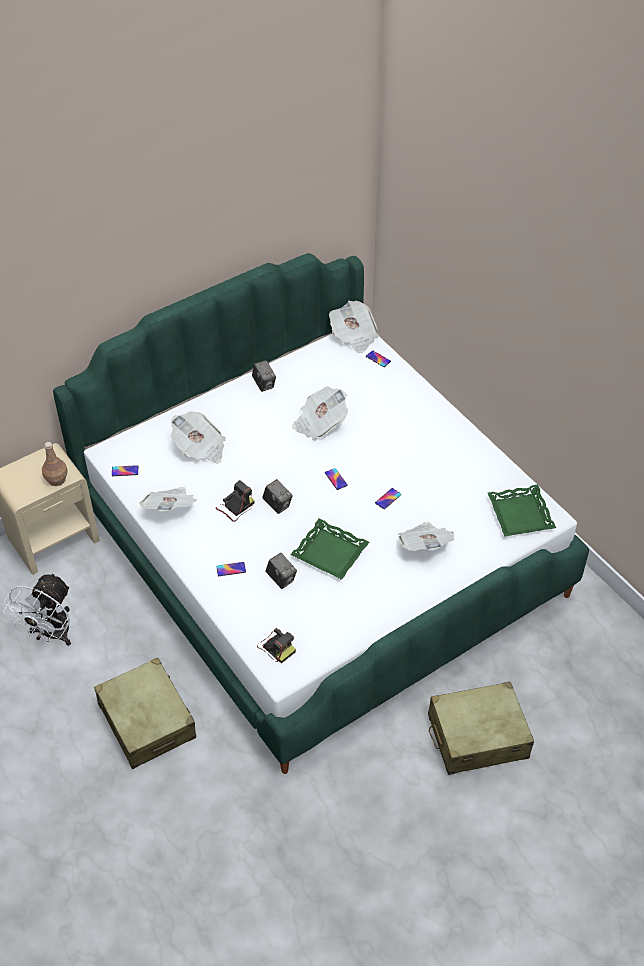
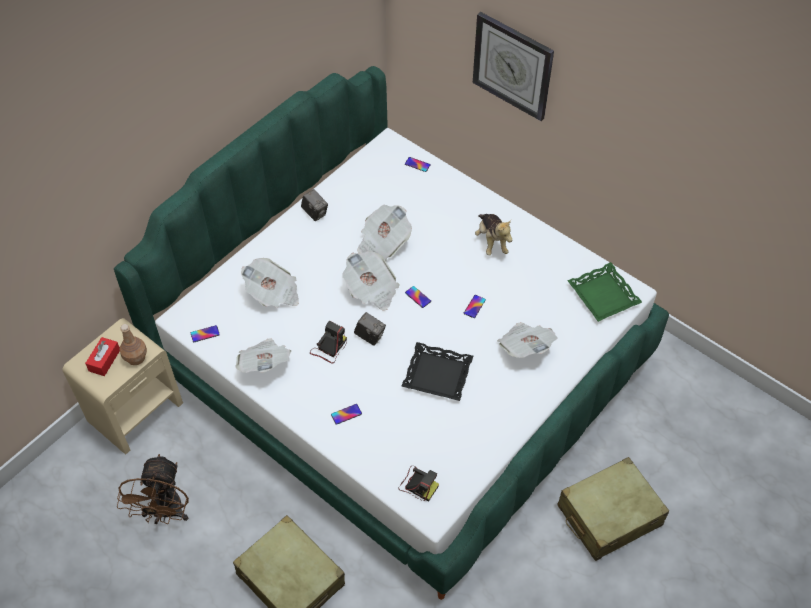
camera: 15 degrees left, 5 degrees up
(28, 476) = (104, 360): none -> red tissue box
(51, 635) = (166, 513): white fan -> brown fan
(281, 579) = (399, 413): camera -> none
(330, 552) = (437, 374): green tray -> black tray
(353, 336) = (386, 145): newspaper -> newspaper (371, 290)
(426, 443) = (491, 241): none -> plush toy
(476, 272) = (513, 66): none -> wall clock

